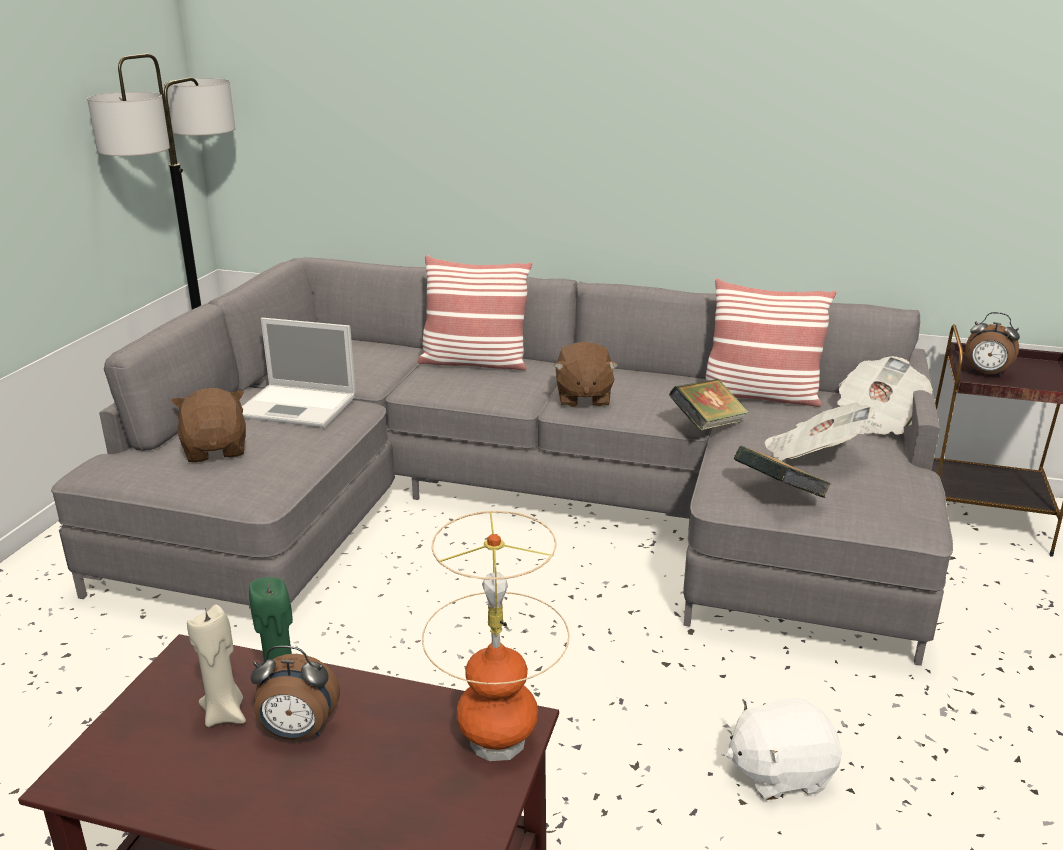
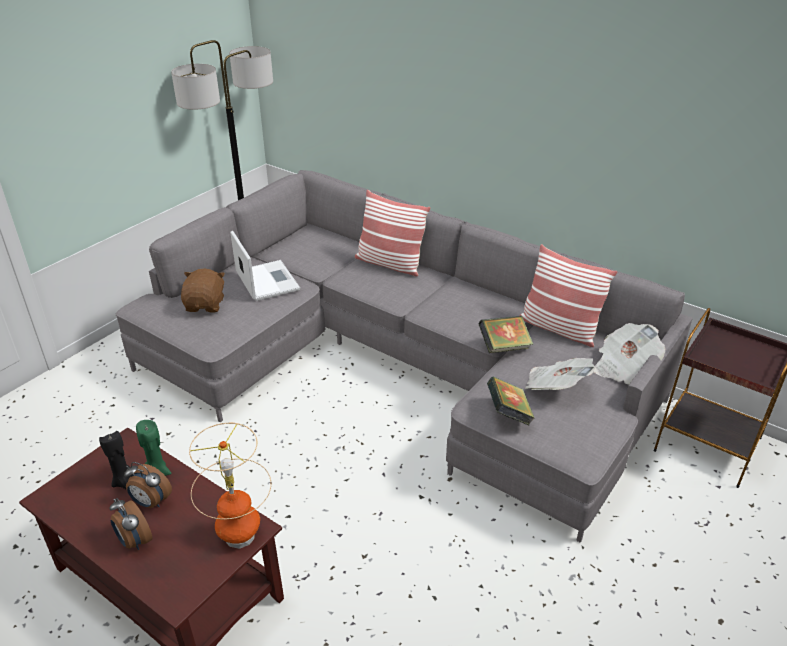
camera: 20 degrees right, 10 degrees up
(225, 713) = (124, 481): beige candle -> black candle
(299, 406) = (266, 280): laptop -> laptop turned 150 degrees counterclockwise
(583, 398) = (439, 307): brown plush toy -> none
(779, 772) = (443, 585): white plush toy -> none
(986, 374) = (716, 351): alarm clock -> alarm clock (134, 541)

